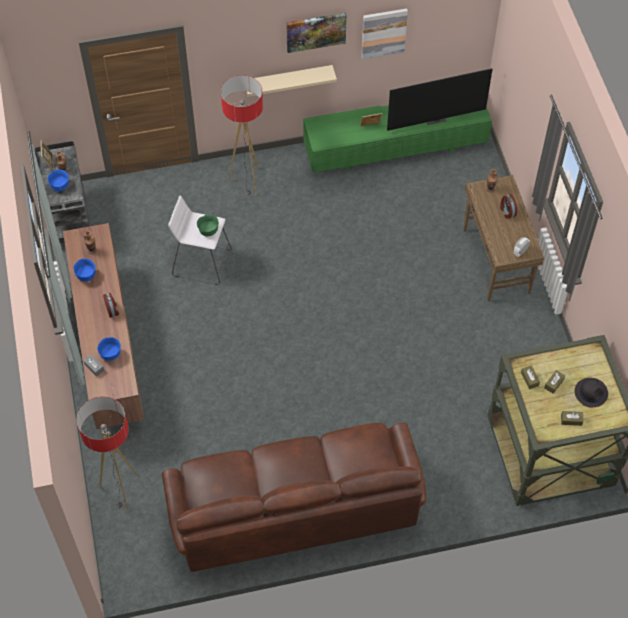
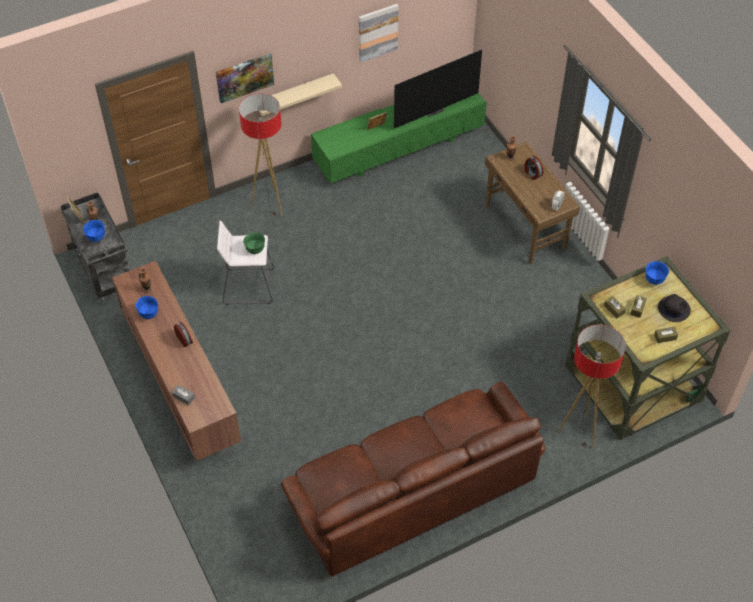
camera: 15 degrees left, 5 degrees down
(110, 354) = (196, 381): blue bowl -> blue bowl (654, 279)
(121, 490) = (235, 516): floor lamp -> floor lamp (579, 432)
(316, 31) = (317, 40): picture -> picture (244, 77)

